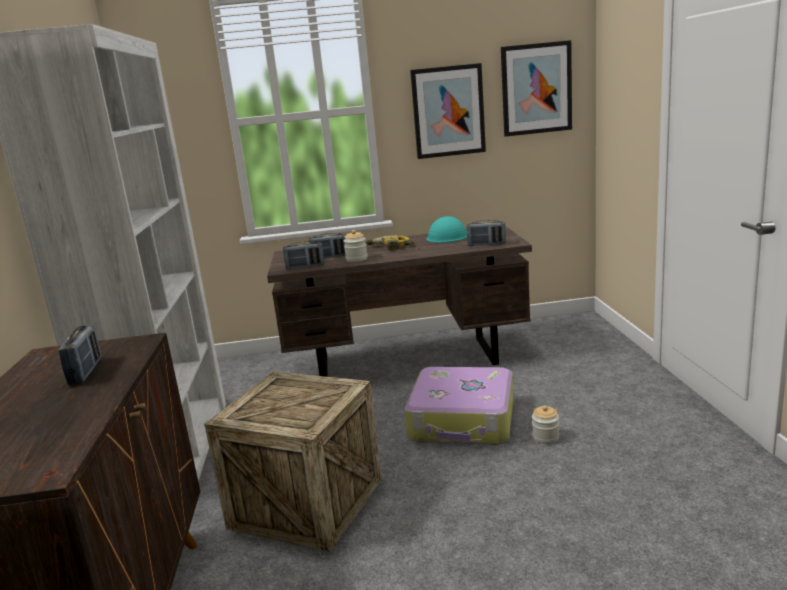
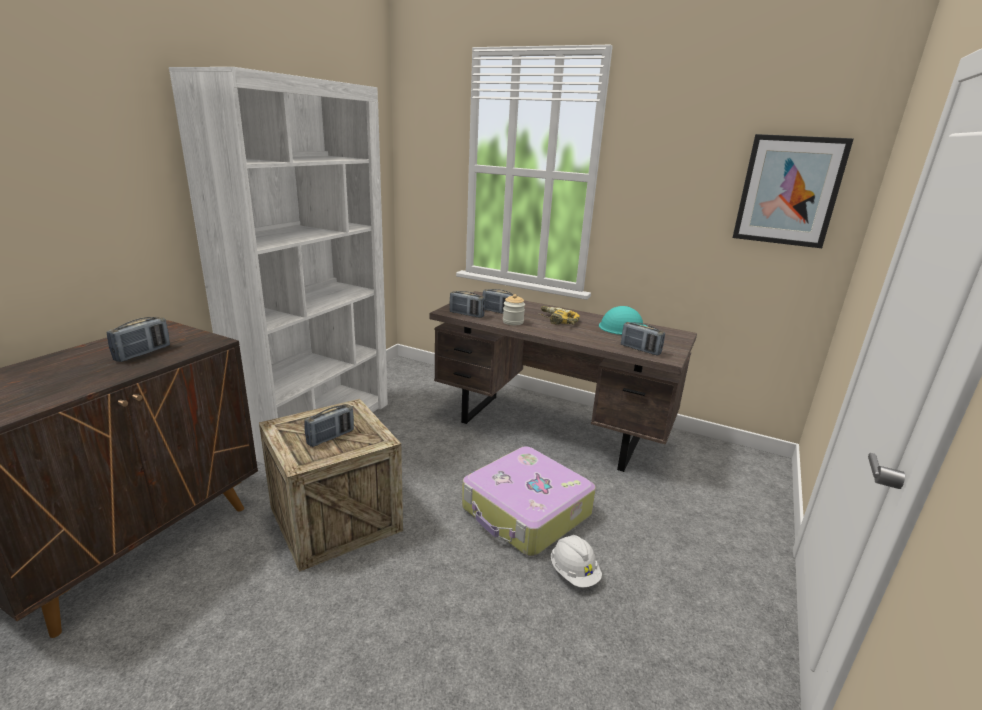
camera: 30 degrees right, 5 degrees up
(300, 402) = (331, 437): none -> radio
(448, 111) = (674, 197): picture -> none
(545, 438) = (574, 573): jar -> white hard hat

